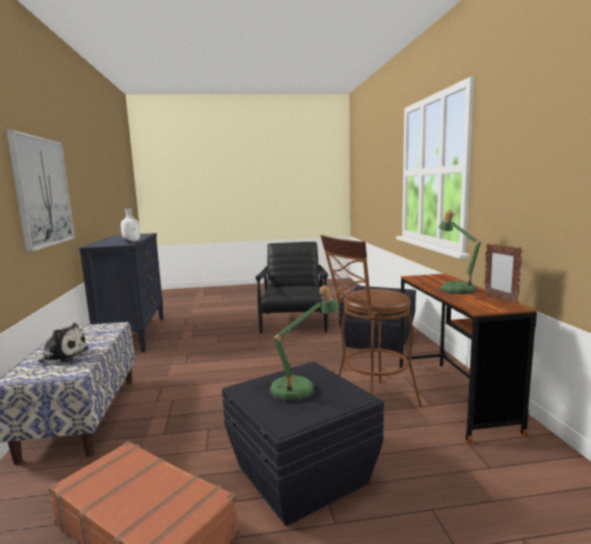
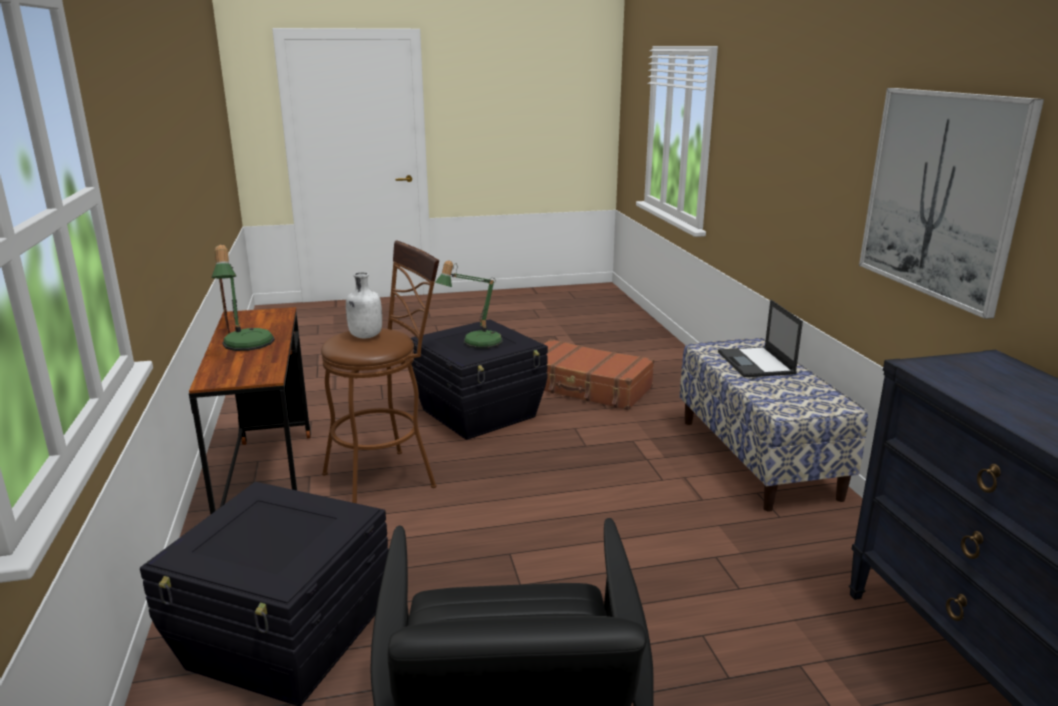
camera: 175 degrees right, 10 degrees up
(62, 356) = (756, 363): plush toy -> laptop
(132, 242) = (954, 385): white bottle -> white bottle (365, 336)

